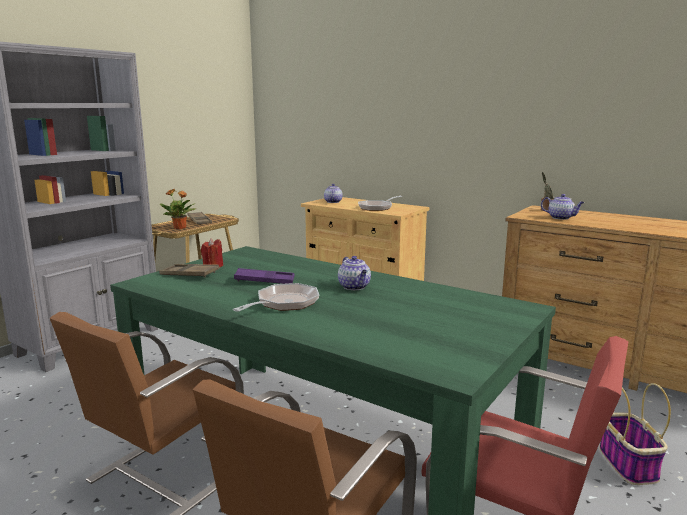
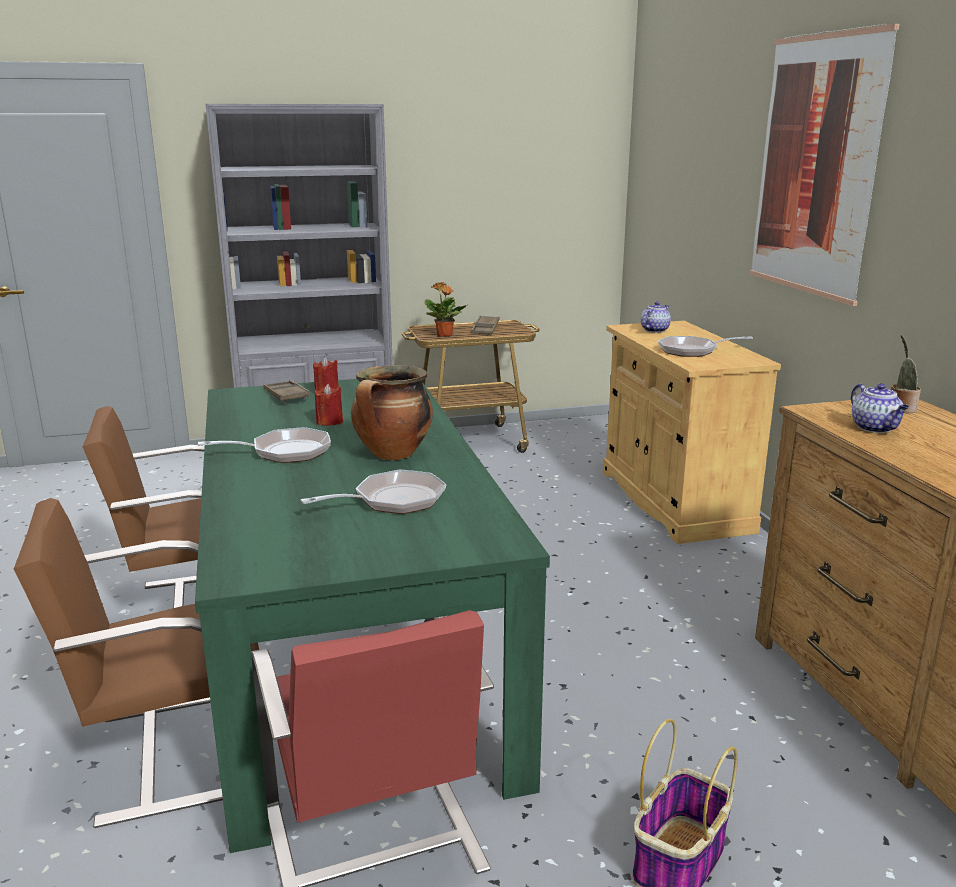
camera: 40 degrees right, 5 degrees up
(264, 281) = (329, 422): purple tray -> red candle
(355, 287) = (393, 455): teapot -> cooking pot
(421, 308) = (392, 501): none -> frying pan
(438, 93) = (816, 165): none -> picture

